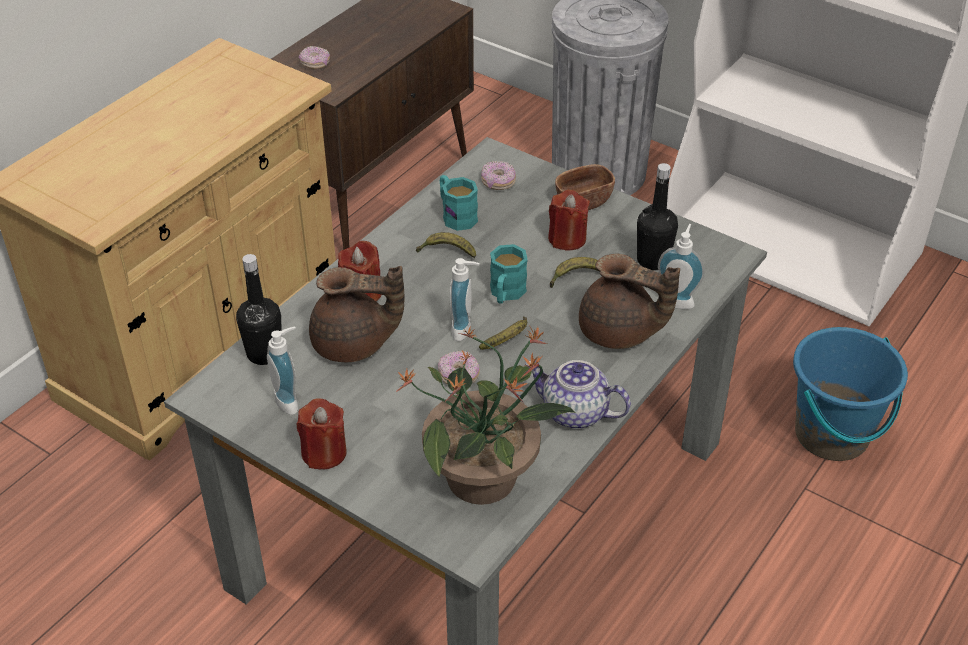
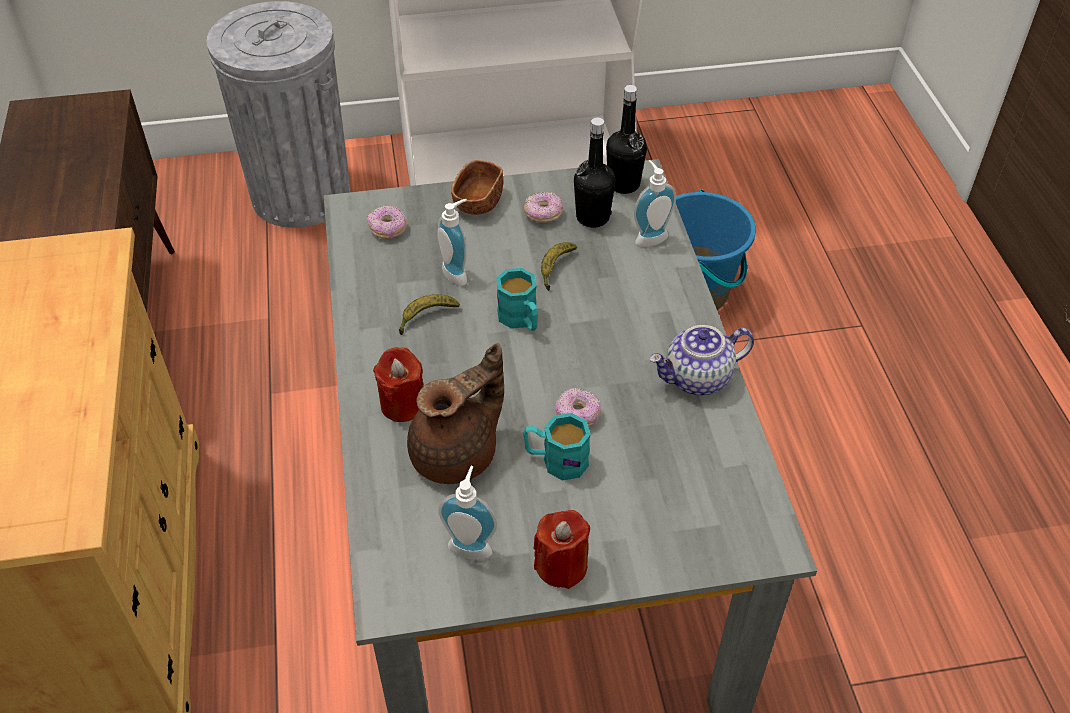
camera: 45 degrees left, 5 degrees up
(264, 353) = (390, 522): black bottle -> black bottle (623, 184)
(315, 64) = (35, 225): donut -> donut (543, 214)
(456, 215) = (390, 280): turquoise mug -> turquoise mug (556, 460)
(465, 329) = (530, 372): soap dispenser -> soap dispenser (458, 273)
(484, 478) = (706, 482): potted plant -> none
(508, 339) = (573, 356): banana -> none
(567, 239) = (507, 242): red candle -> none
(619, 333) = (645, 292): brown teapot -> none

